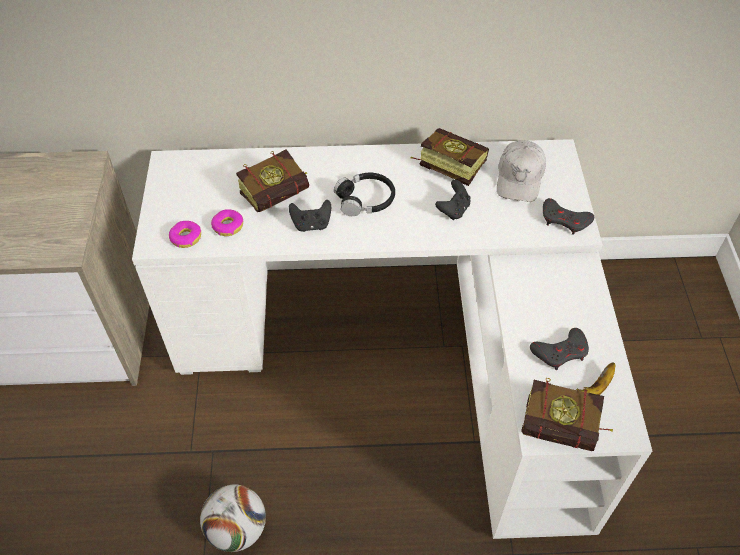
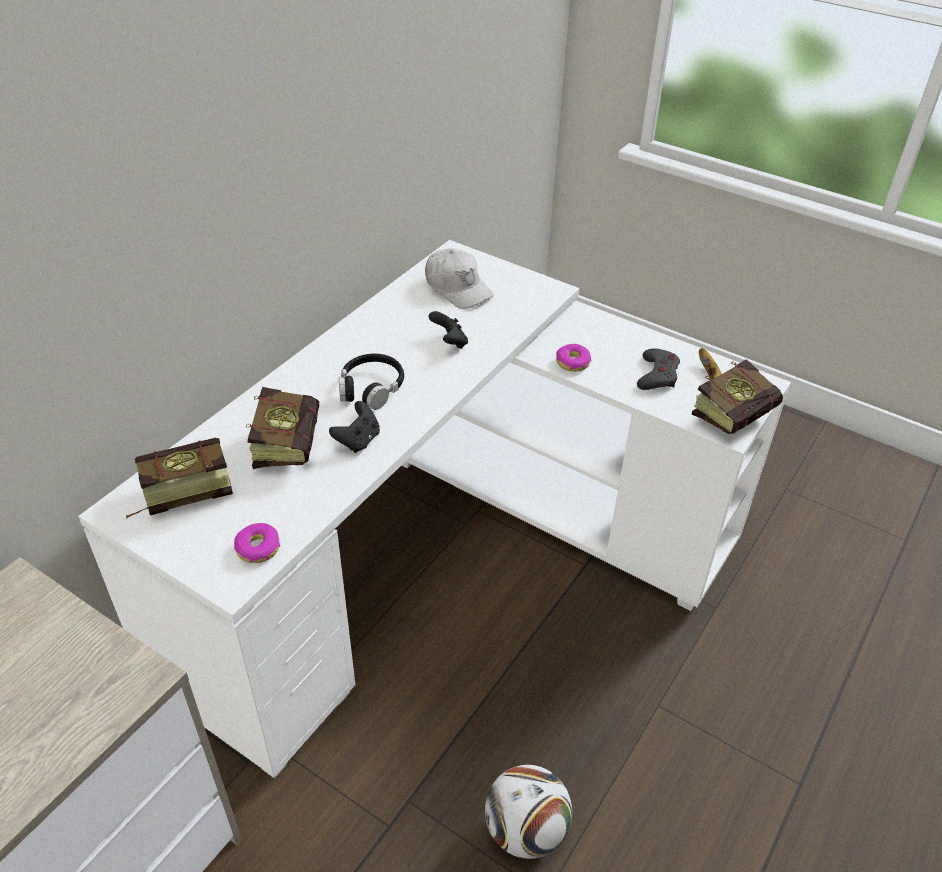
camera: 55 degrees left, 10 degrees down
(228, 226) = (283, 505): donut -> donut (572, 362)
(446, 165) = (390, 318): book -> book (178, 494)
(565, 220) = (532, 291): grey game controller -> none

